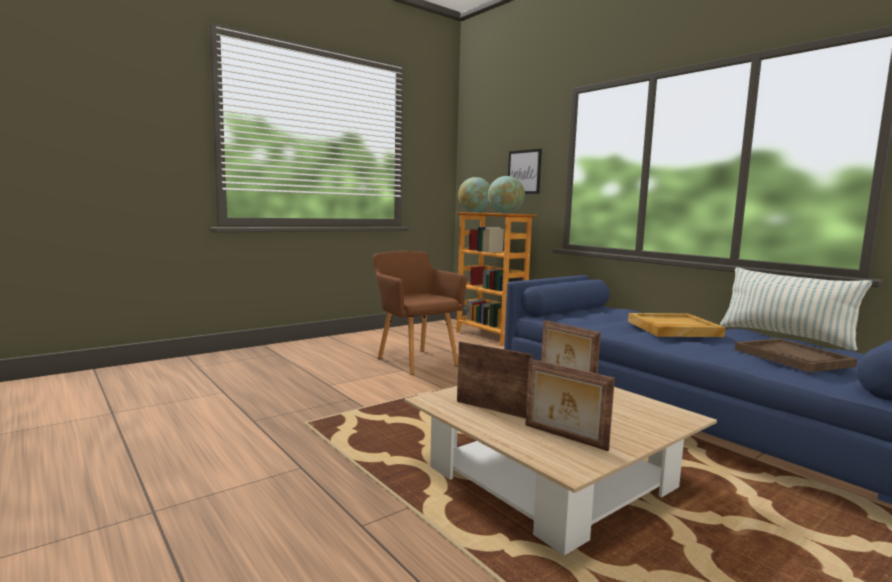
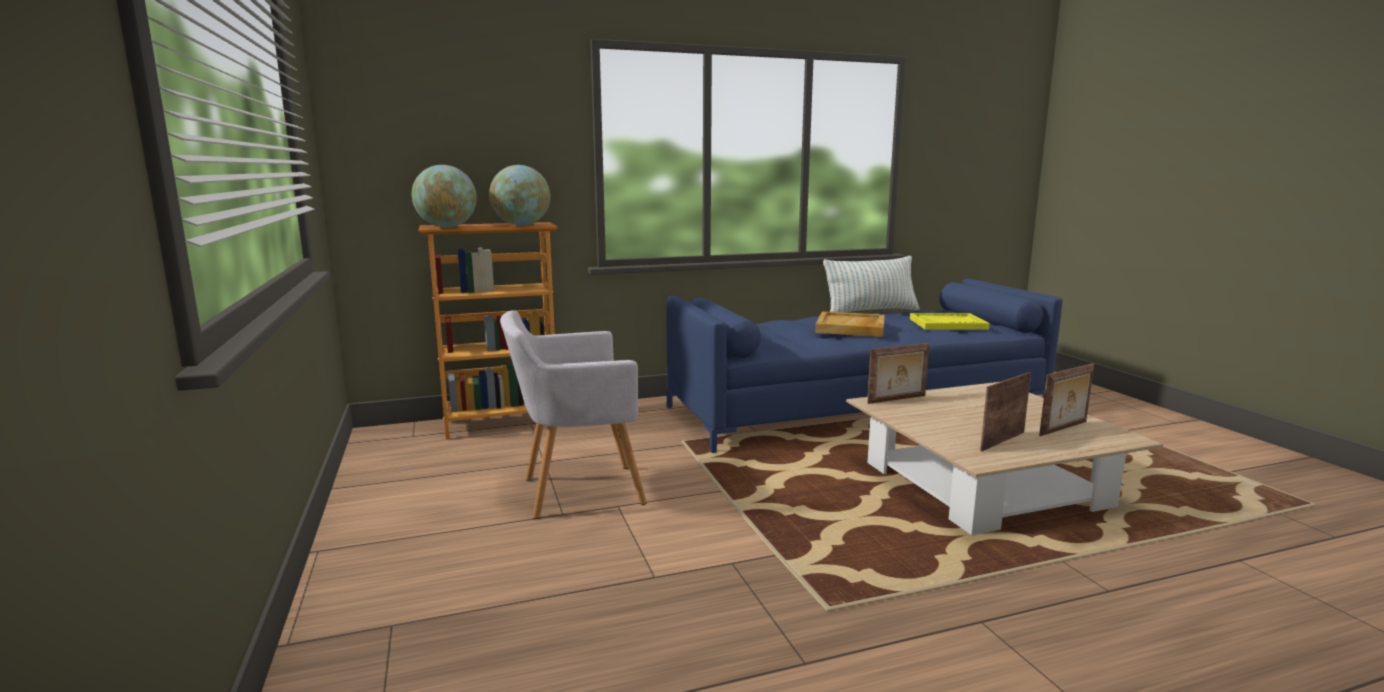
camera: 70 degrees left, 5 degrees up
(415, 360) = (576, 491): brown armchair -> grey armchair
(524, 172) = (508, 156): picture -> none
(792, 358) = (948, 324): brown tray -> yellow tray

